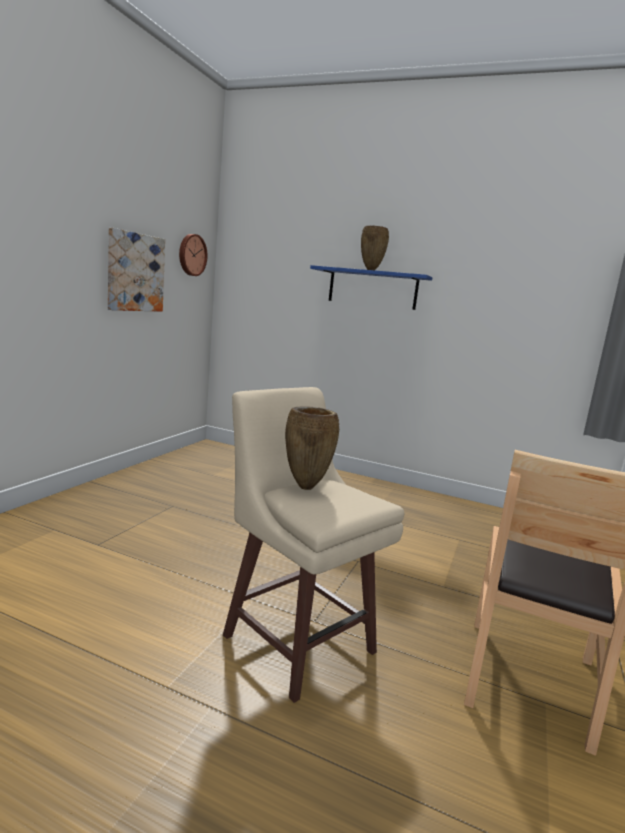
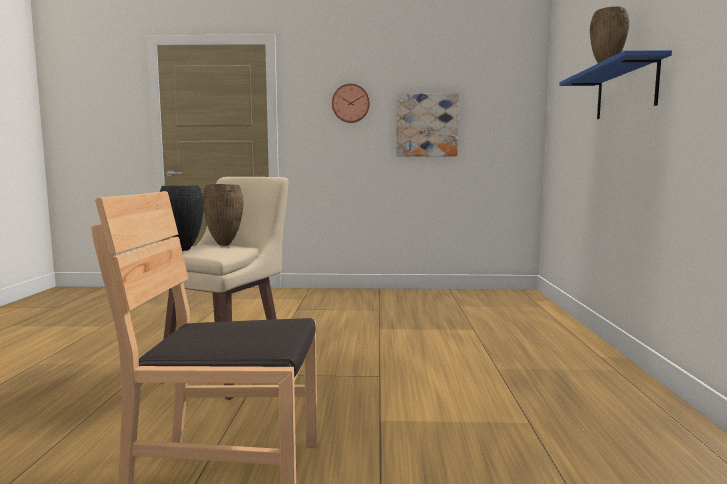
camera: 70 degrees right, 5 degrees down
(191, 255) = (503, 102): wall clock -> wall clock (350, 103)
(337, 511) = (183, 250): none -> black vase

